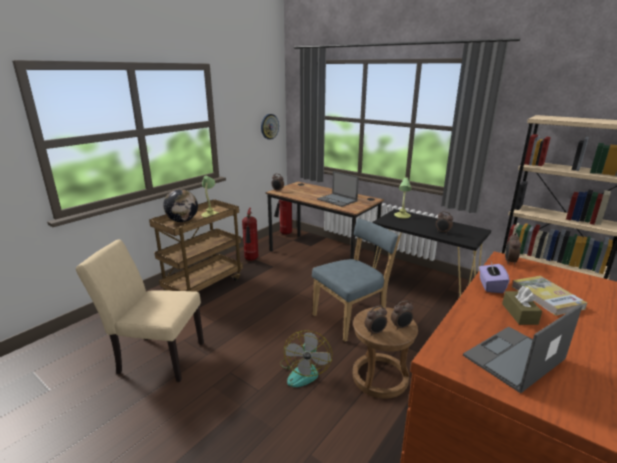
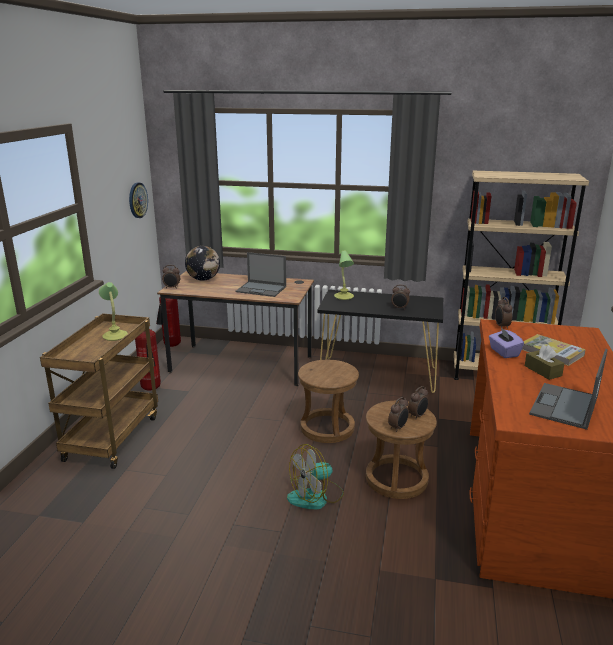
camera: 25 degrees left, 0 degrees up
(155, 357) = (122, 537): beige chair -> none
(182, 221) = (84, 350): globe -> globe (203, 279)
(304, 371) = (316, 496): fan -> fan turned 75 degrees clockwise
(352, 318) = (327, 428): blue chair -> brown stool

